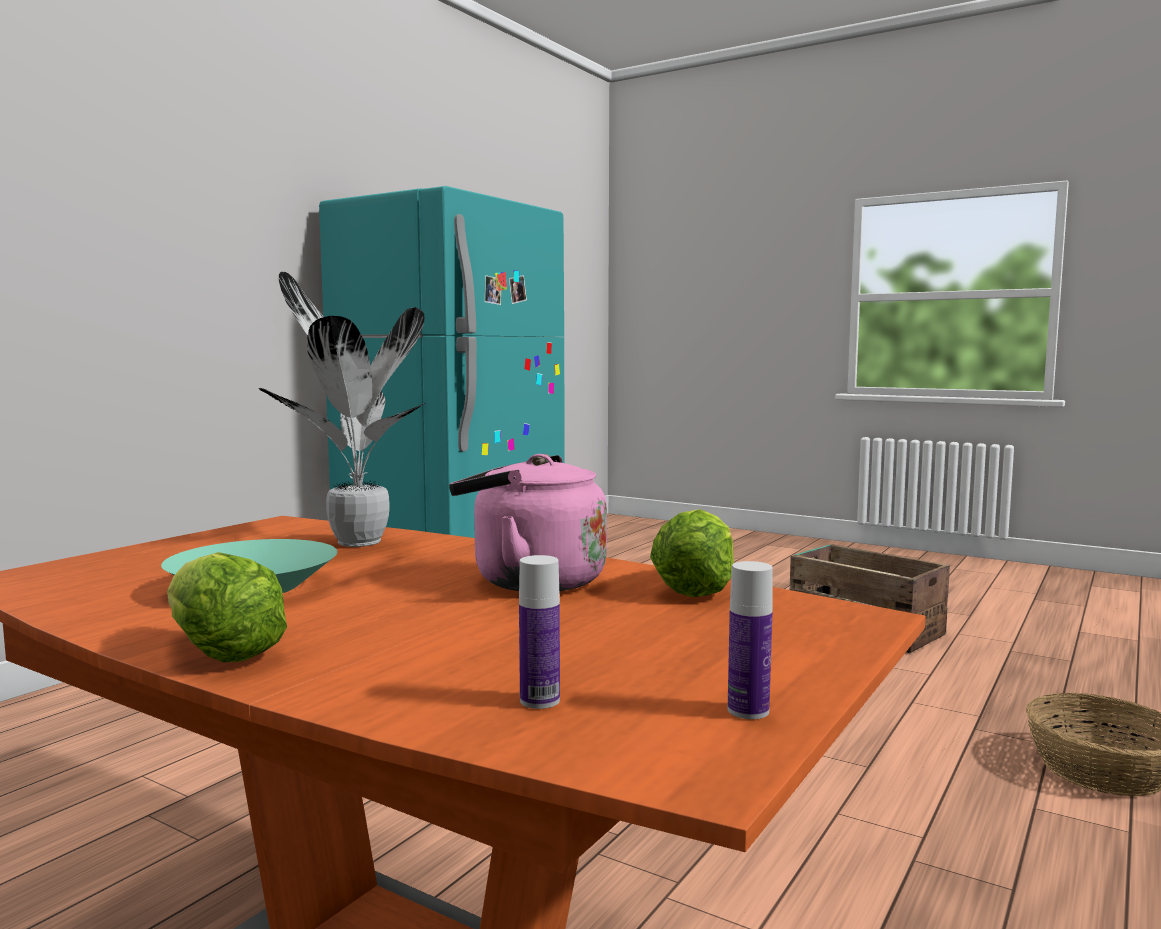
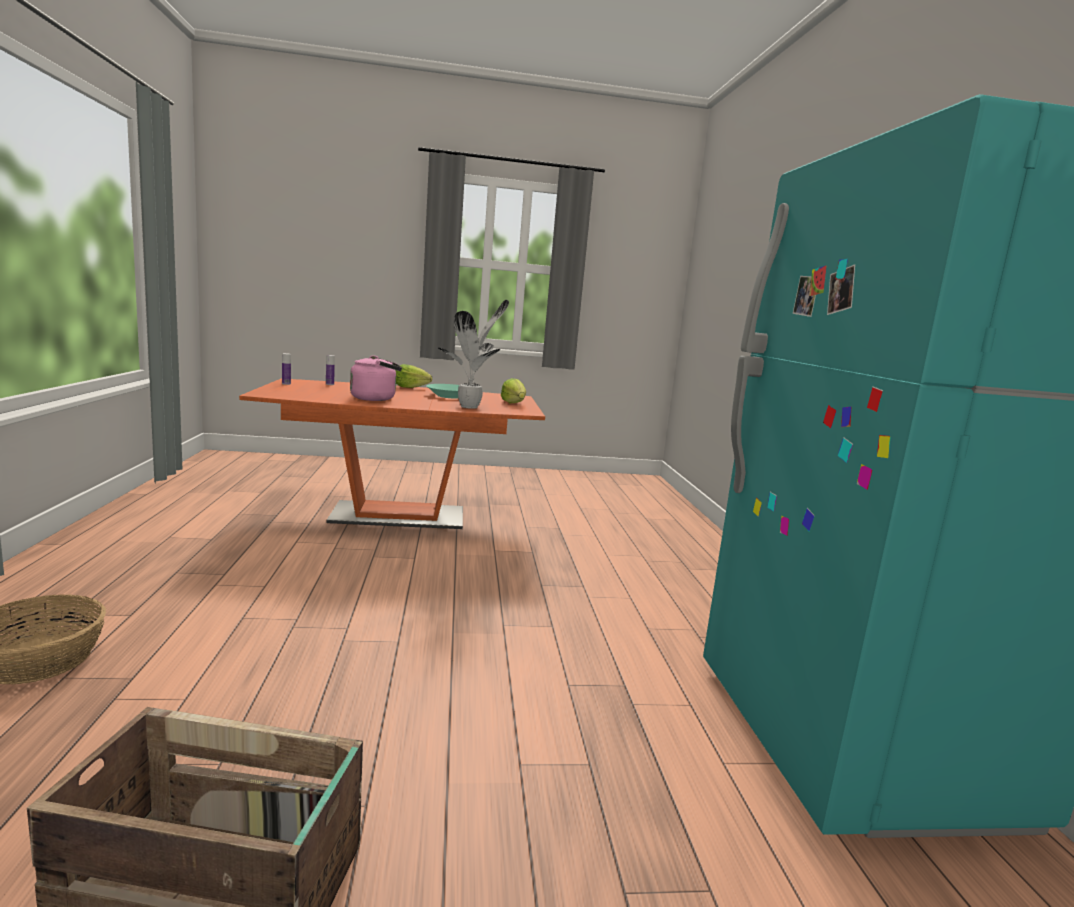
camera: 140 degrees right, 5 degrees up
(695, 589) = (318, 398): lettuce -> lettuce (514, 403)

